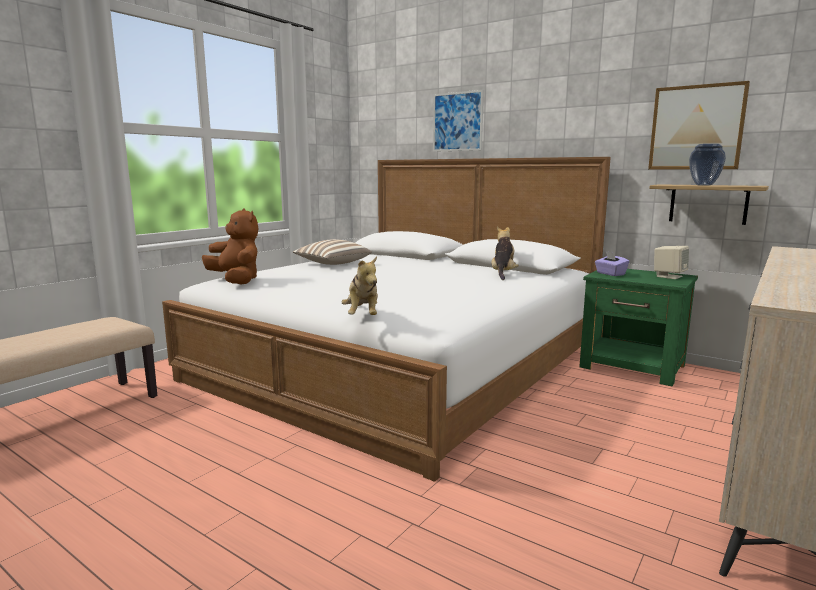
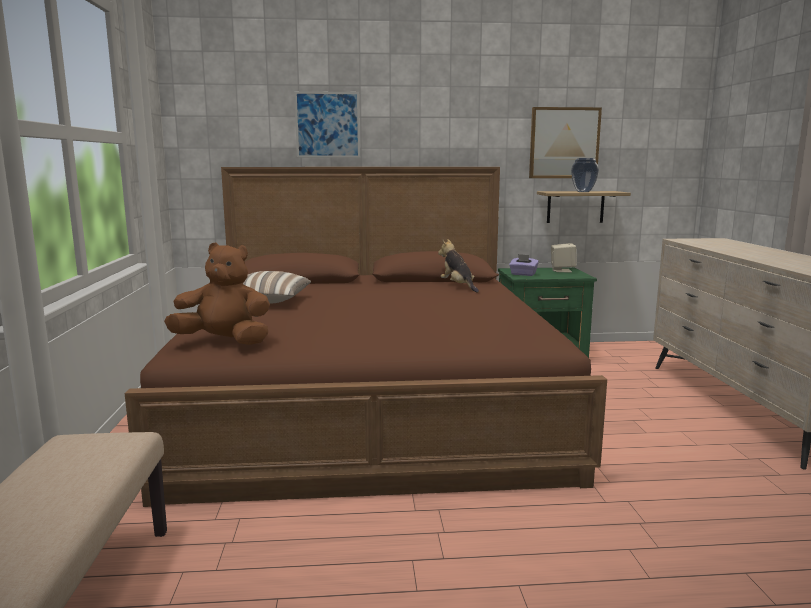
camera: 40 degrees left, 0 degrees up
(363, 316) = (485, 348): plush toy -> none
(400, 362) = (368, 402): white bed -> brown bed

